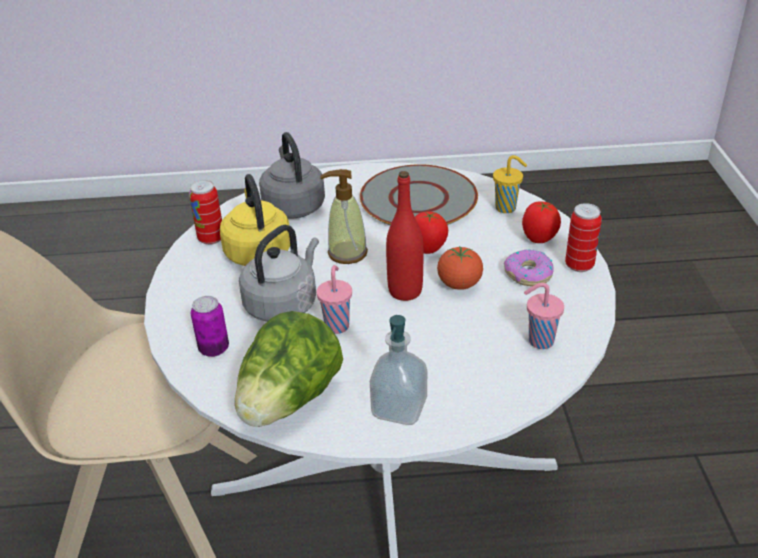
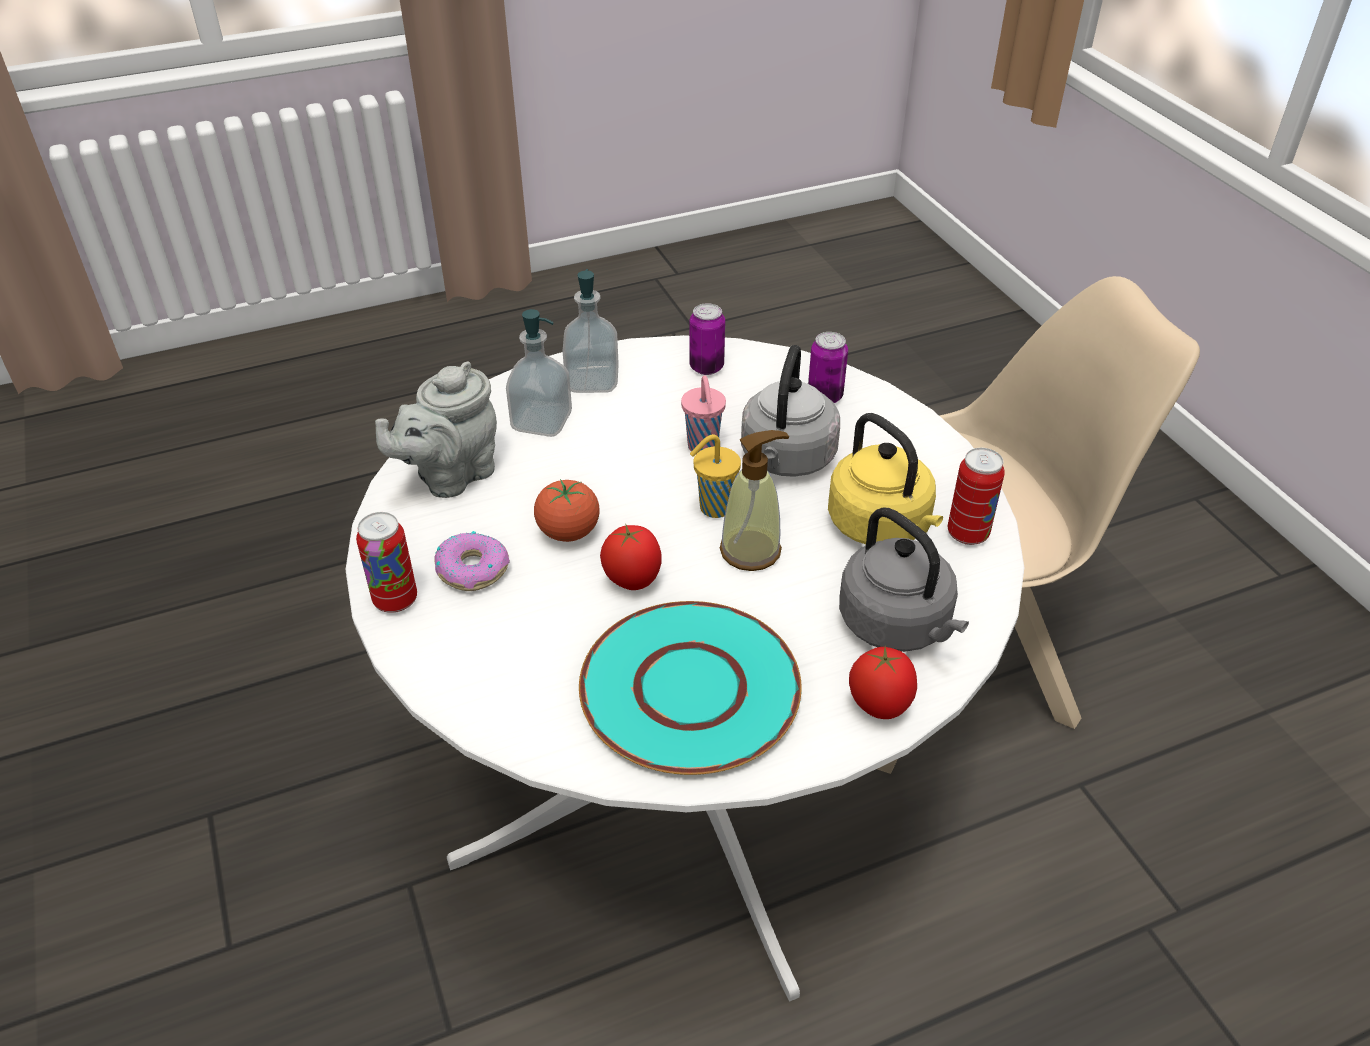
camera: 160 degrees right, 5 degrees up
(289, 400) = (706, 367): lettuce -> can
(405, 291) = (639, 507): red bottle -> none
(417, 199) = (691, 688): grey plate -> turquoise plate
(457, 374) = (541, 422): none -> soap dispenser
(507, 208) = (523, 702): yellow cup -> yellow cup (713, 508)
(539, 239) = (460, 639): tomato -> tomato (879, 707)
(539, 341) = (451, 476): pink cup -> grey teapot

